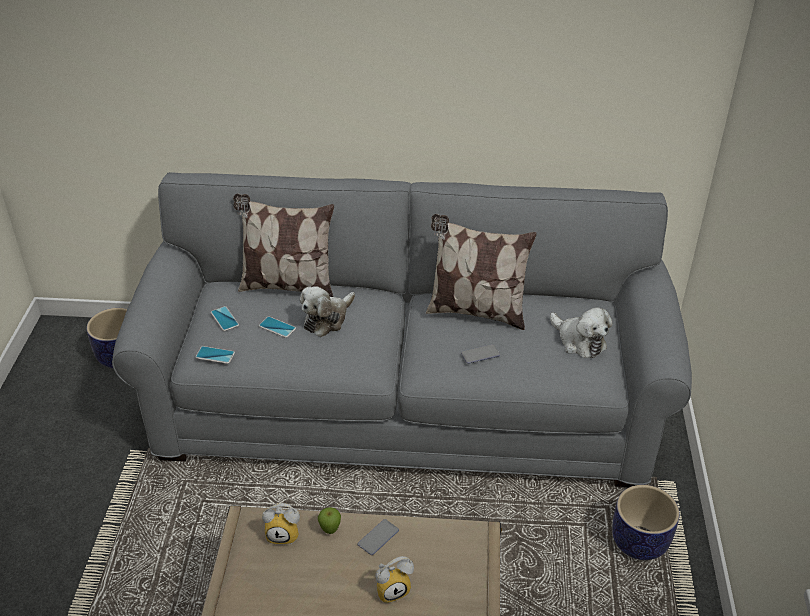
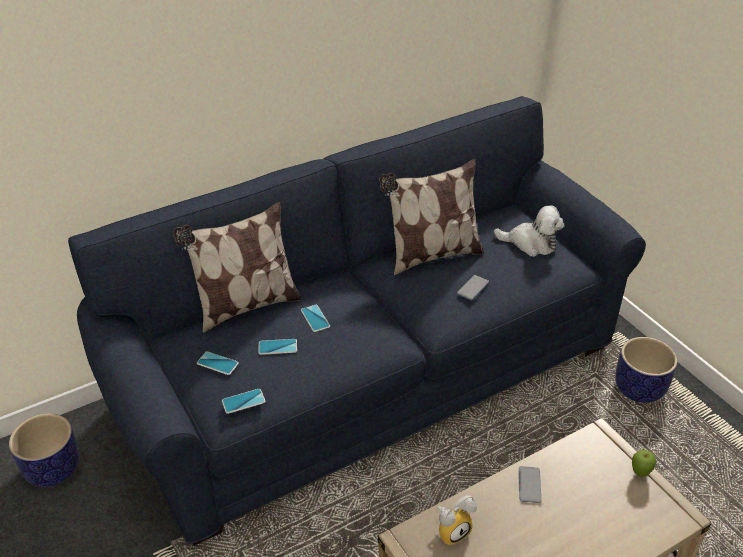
camera: 35 degrees left, 0 degrees up
(327, 319) = (315, 318): plush toy -> phone
(330, 530) = (486, 503): apple -> apple (639, 473)
(392, 589) = (584, 520): alarm clock -> none
(405, 404) = (371, 374): grey sofa -> blue sofa

